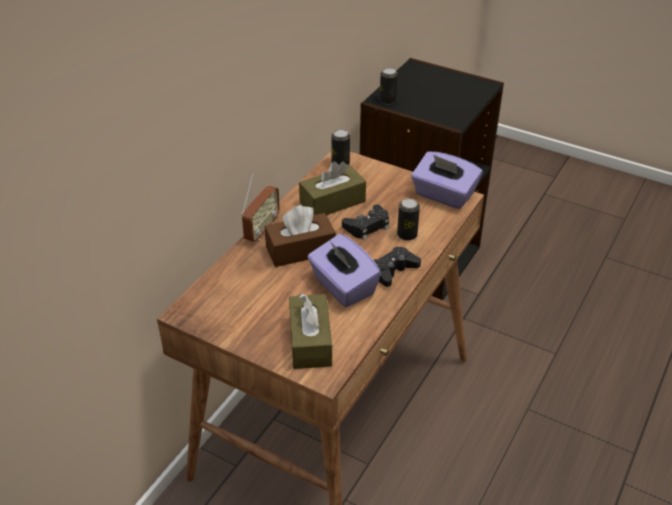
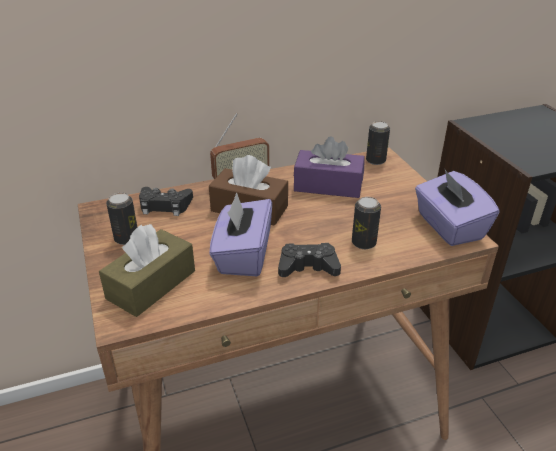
camera: 40 degrees right, 5 degrees down
(332, 202) = (328, 185): brown tissue box -> purple tissue box
(367, 226) = (334, 218): black game controller -> black game controller (165, 205)
(387, 101) = (478, 127): can -> can (126, 238)

